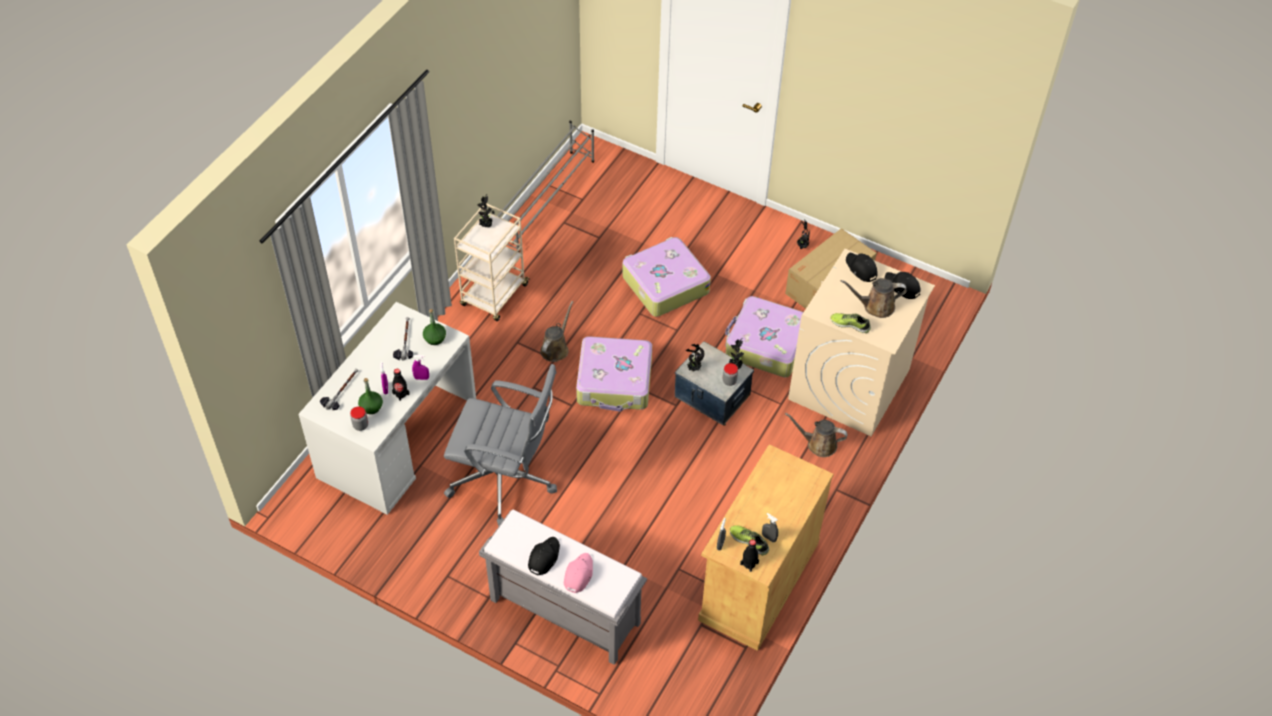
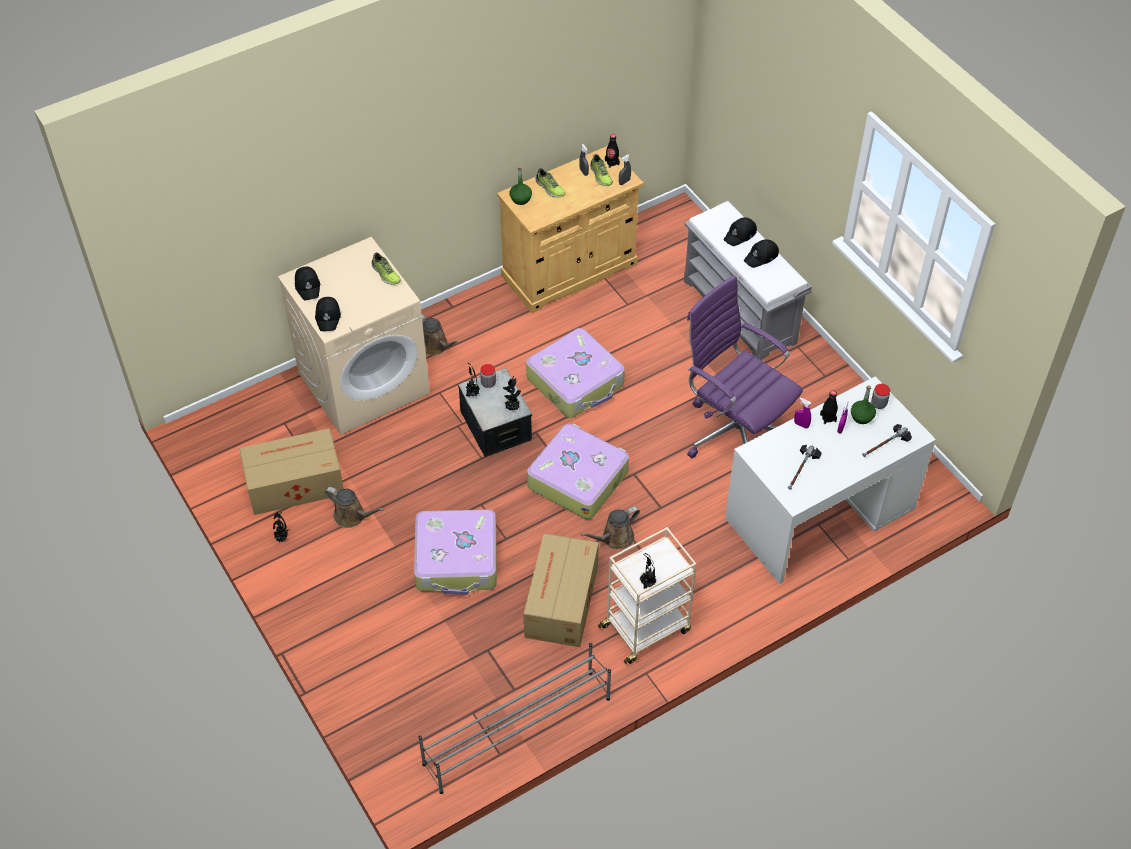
camera: 150 degrees left, 0 degrees up
(435, 338) = (770, 459): green bottle -> green bottle (521, 199)
(505, 480) = (735, 432): grey office chair -> purple office chair
(568, 287) = (560, 602): none -> cardboard box
(578, 574) = (740, 235): pink cap -> black cap
(766, 344) = (407, 451): suitcase -> suitcase (576, 382)
(787, 502) = (549, 188): none -> shoe
(875, 306) = (348, 279): brown watering can -> brown watering can (352, 516)

